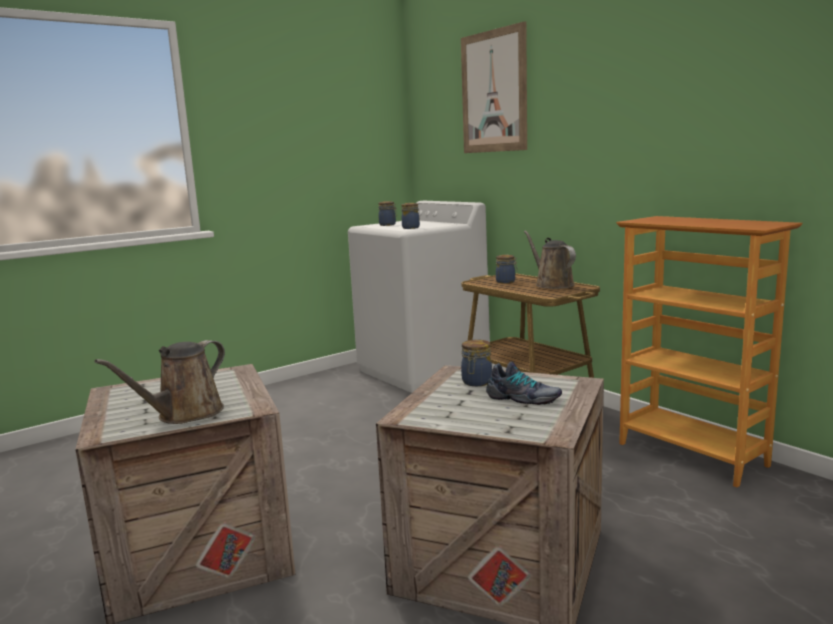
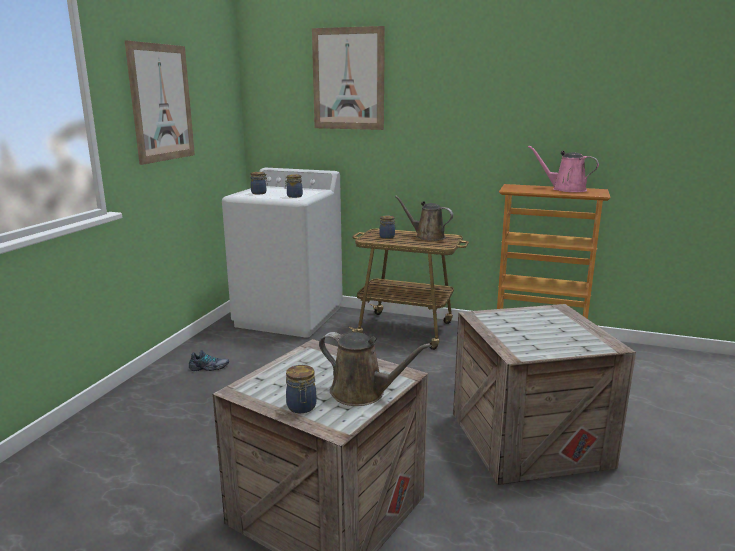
camera: 35 degrees left, 5 degrees up
(185, 414) = (362, 393): brown watering can -> brown watering can turned 60 degrees counterclockwise
(282, 128) = (161, 103): none -> picture
(476, 382) = (505, 321): jar -> jar (301, 407)
(523, 398) = (553, 326): shoe -> shoe (209, 367)
(724, 222) = (565, 189): none -> pink watering can

